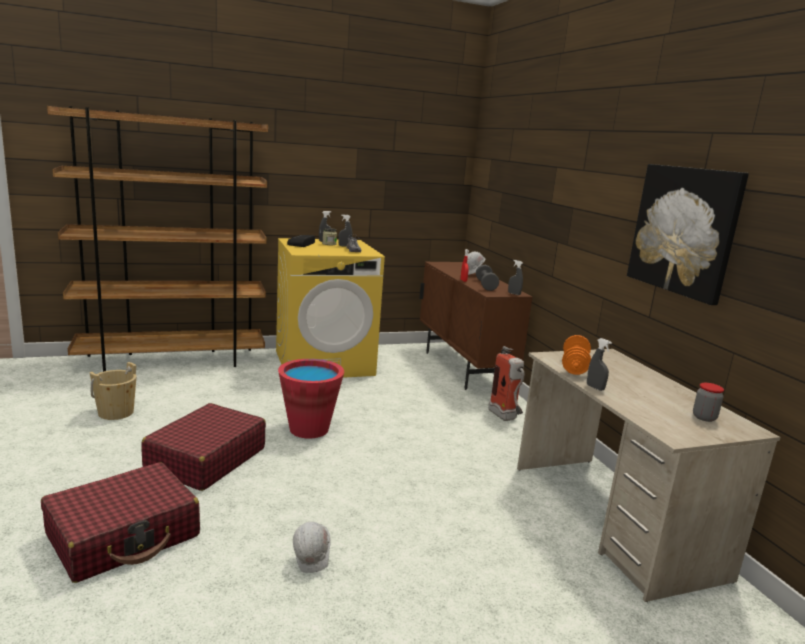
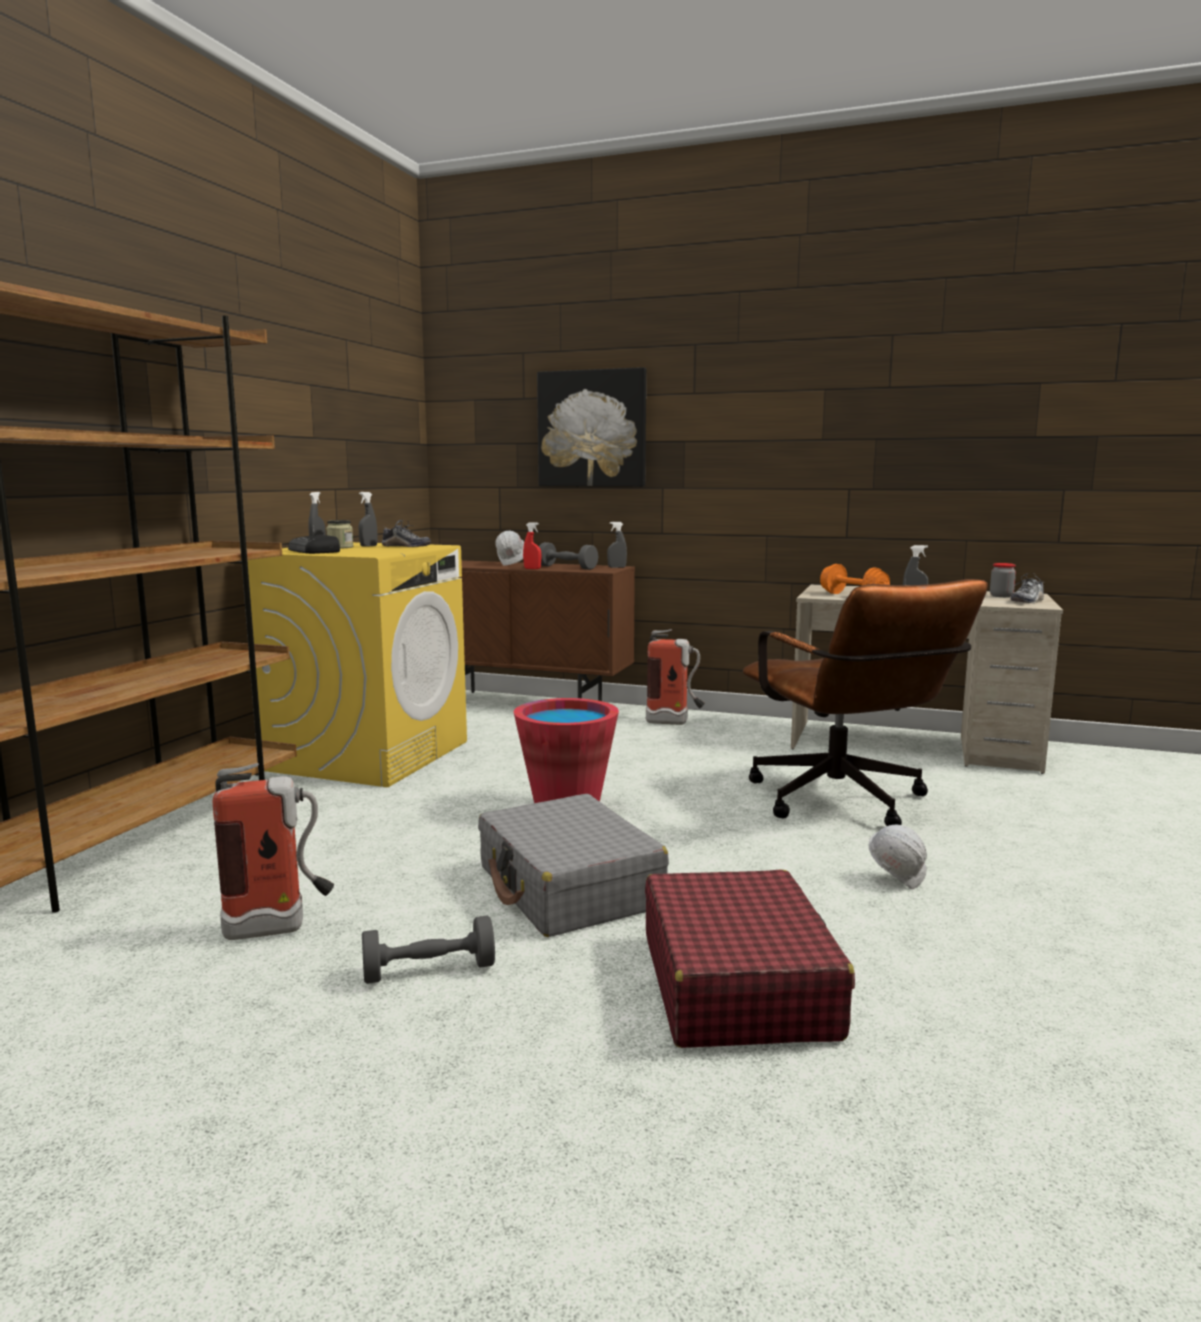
camera: 50 degrees left, 5 degrees down
(94, 454) = (429, 971): none -> grey dumbbell
(116, 412) = (280, 928): beige bucket -> fire extinguisher
(206, 459) = (569, 888): red suitcase -> grey suitcase
(431, 515) = (845, 804): none -> brown office chair
(684, 230) = (880, 436): picture -> picture (592, 429)
(693, 430) = (1028, 601): none -> shoe

